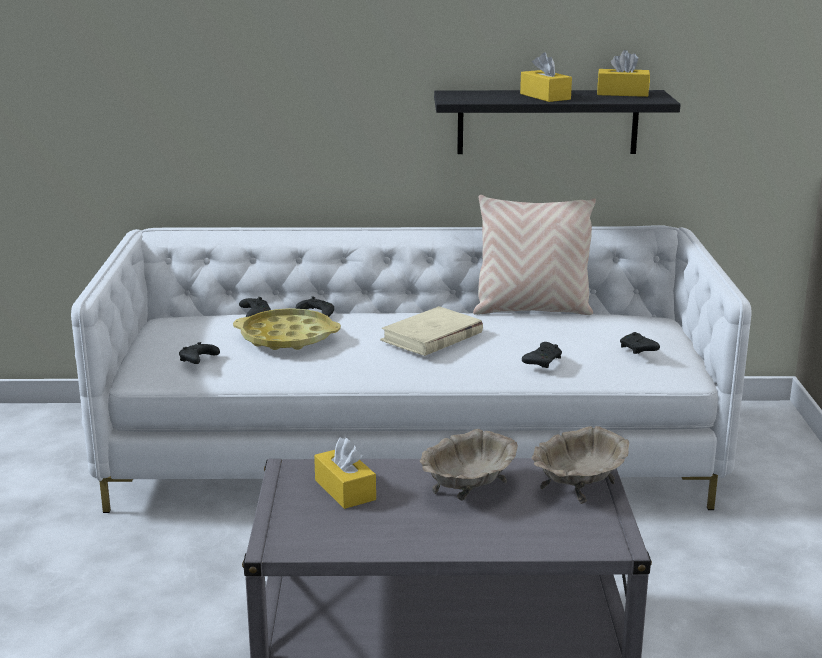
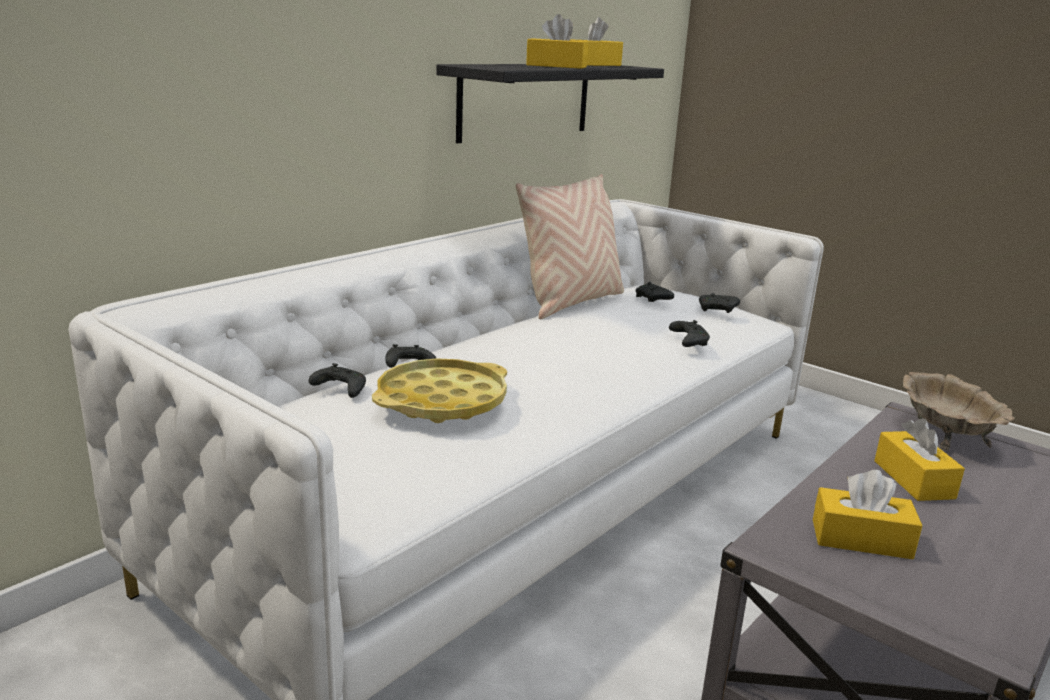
camera: 50 degrees left, 0 degrees up
(198, 360) = (400, 471): black game controller -> black game controller (653, 299)
(431, 337) = (569, 350): beige book -> none
(468, 489) = (913, 479): beige bowl -> yellow tissue box

